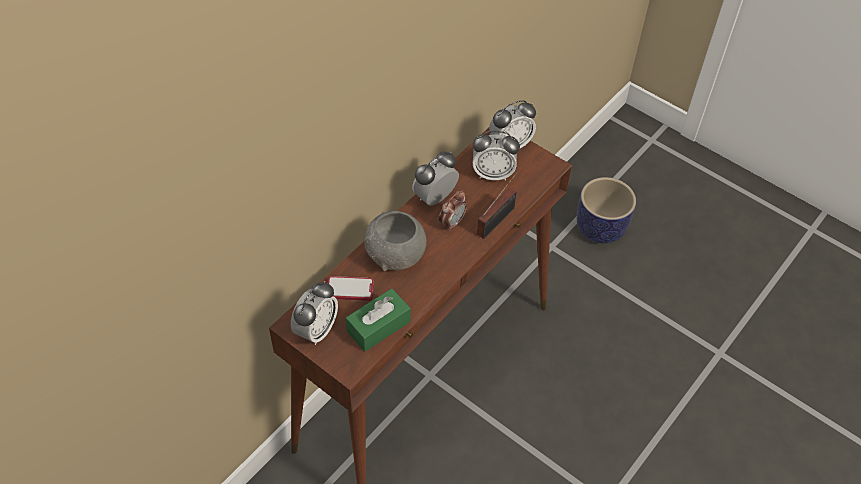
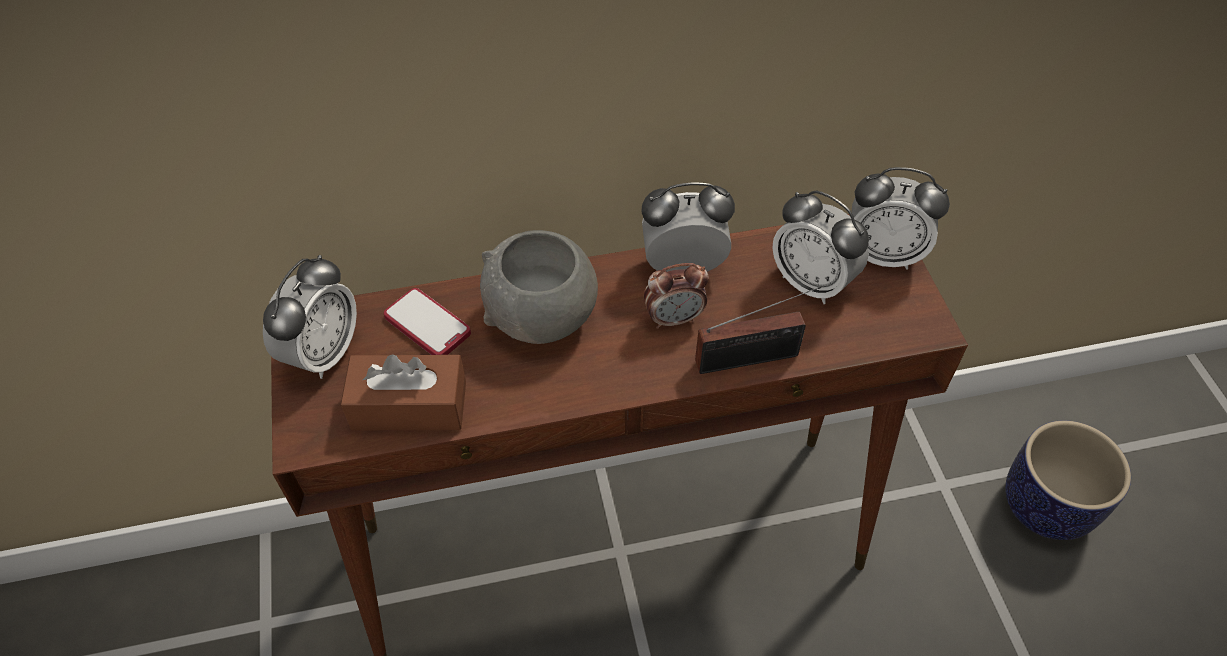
camera: 40 degrees right, 0 degrees up
(316, 330) = (323, 353): alarm clock -> alarm clock turned 45 degrees counterclockwise
(378, 326) = (409, 405): green tissue box -> brown tissue box

